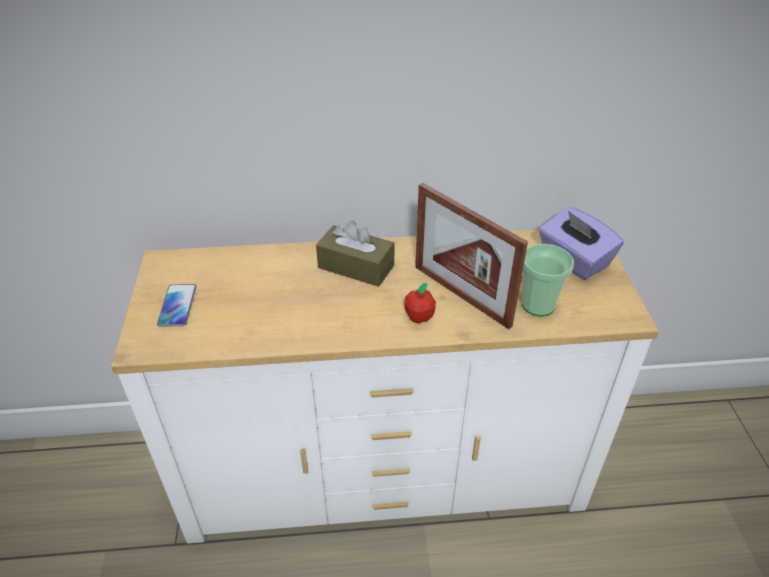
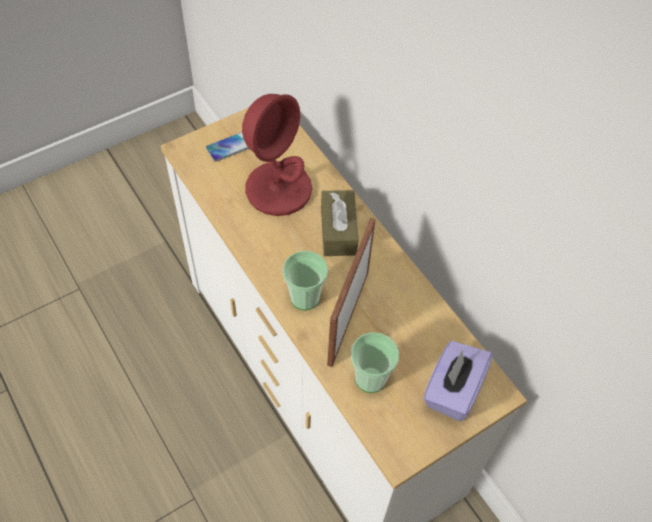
camera: 60 degrees right, 15 degrees up
(269, 289) = (279, 189): none -> red table lamp
(419, 317) = (305, 297): apple -> cup

